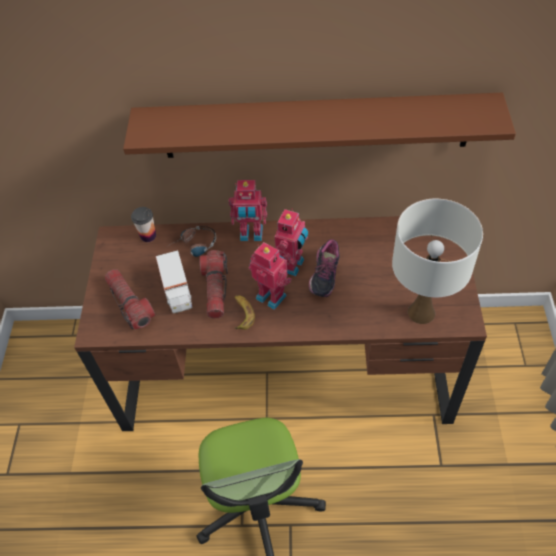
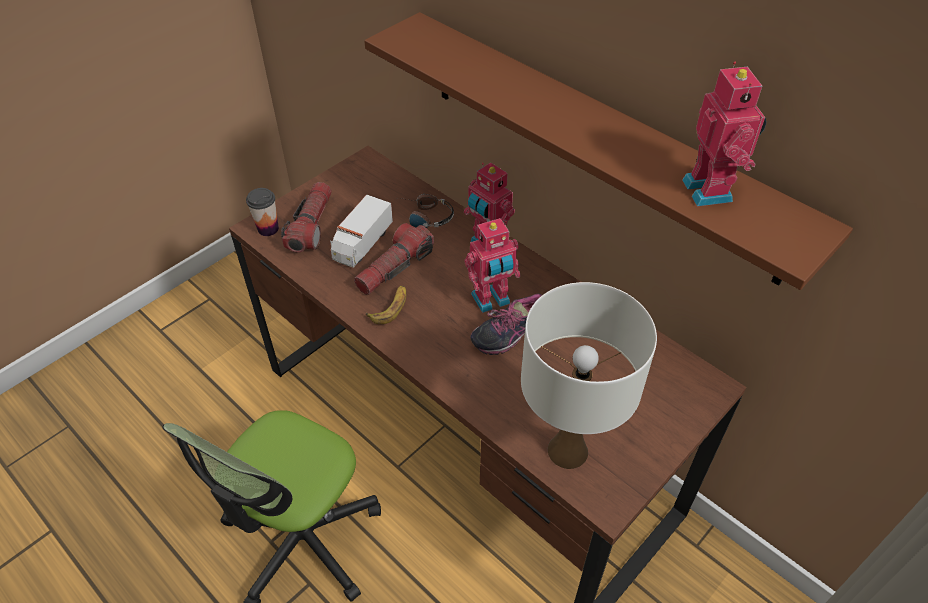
camera: 40 degrees right, 5 degrees down
(148, 236) = (396, 180): cup -> cup (268, 229)
(272, 295) = (437, 313): toy robot -> toy robot (710, 190)

